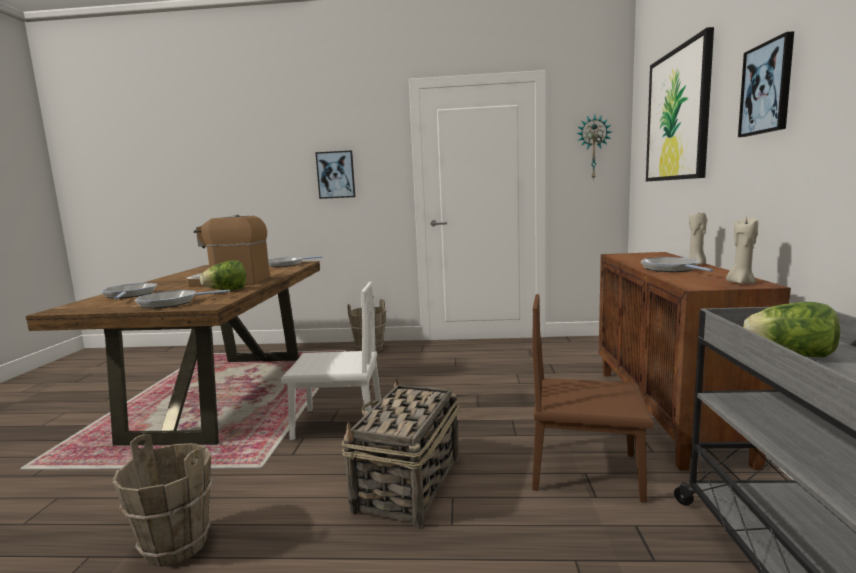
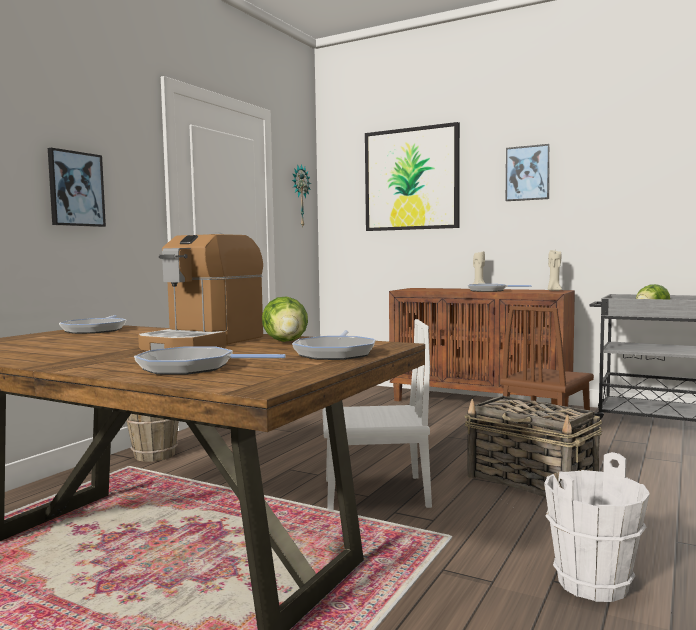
camera: 65 degrees left, 5 degrees down
(175, 546) = (593, 584): brown bucket -> white bucket
(338, 422) = (375, 493): white chair -> white chair turned 60 degrees clockwise

